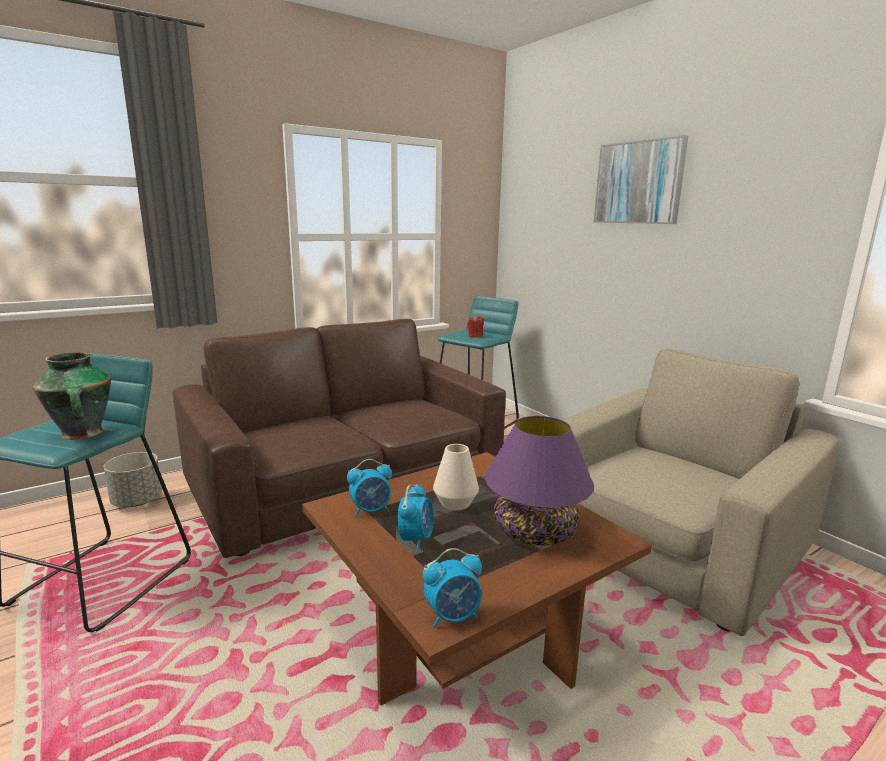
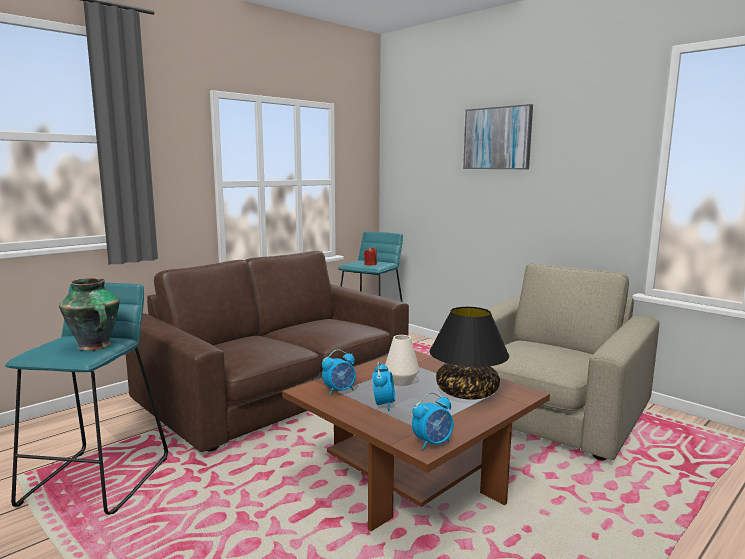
camera: 10 degrees left, 5 degrees down
(137, 501) = (94, 421): grey planter -> none
(535, 531) = (467, 393): purple table lamp -> black table lamp

